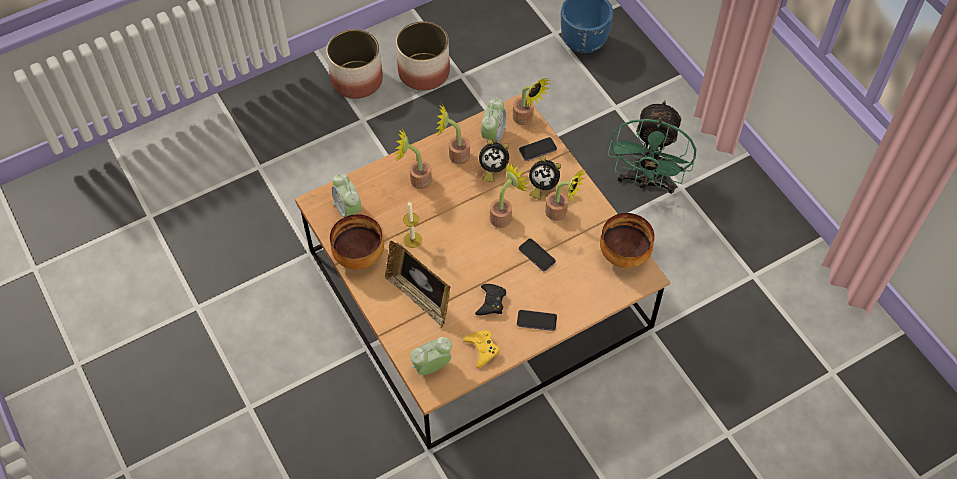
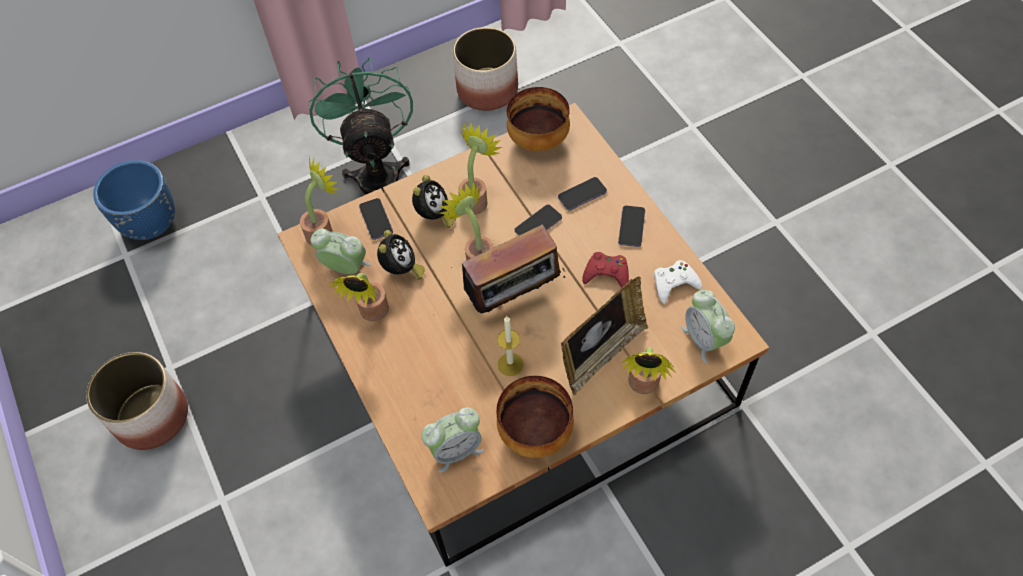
camera: 85 degrees left, 0 degrees up
(357, 80) = (144, 510): planter -> planter (487, 89)
(416, 179) = (409, 361): potted plant -> potted plant (643, 386)
(469, 241) = (514, 297): none -> radio
(482, 349) = (674, 283): yellow game controller -> white game controller
(491, 302) = (607, 273): black game controller -> red game controller
(568, 286) = (582, 195): none -> phone
(646, 182) = (377, 173): green fan -> green fan turned 120 degrees counterclockwise

